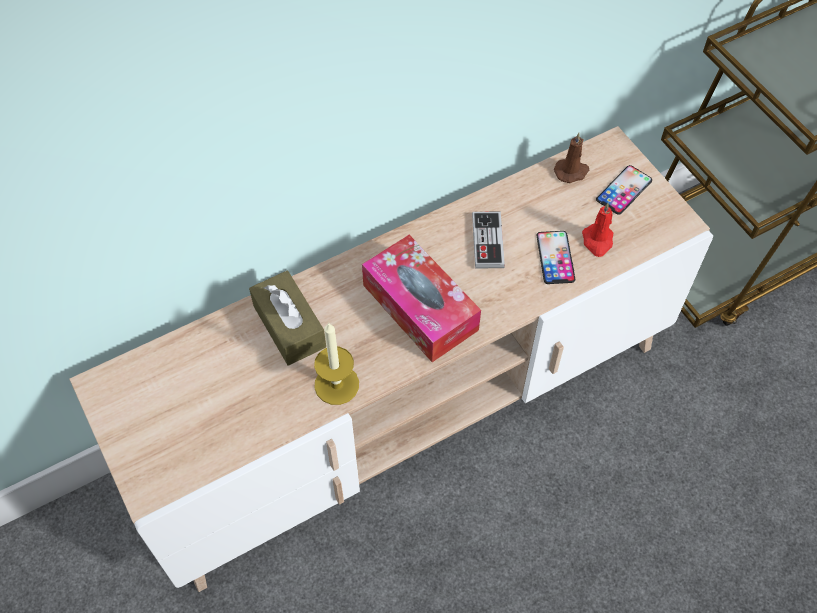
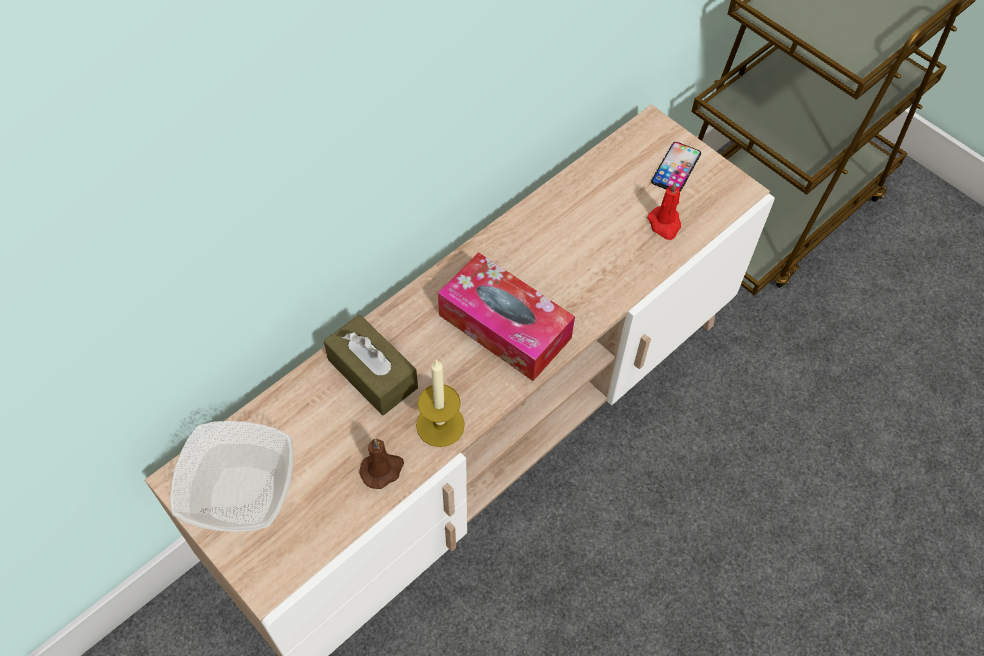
camera: 15 degrees left, 0 degrees up
(149, 411) = (245, 495): none -> bowl
(487, 241) = (554, 245): game controller -> none
(555, 257) = (627, 248): phone -> none
(572, 171) = (619, 158): brown candle -> brown candle (382, 470)

